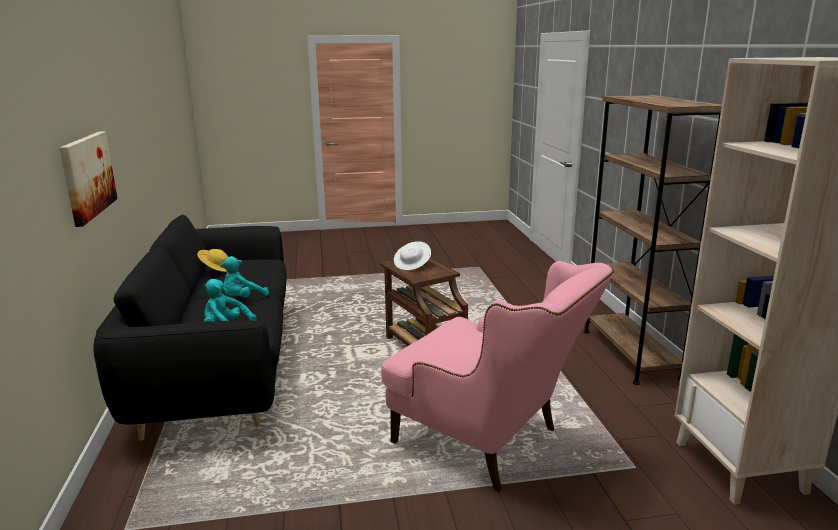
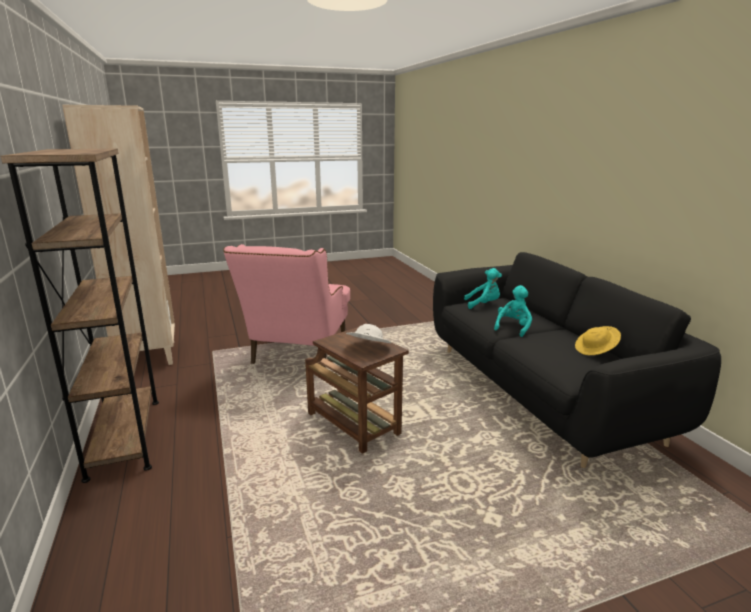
camera: 170 degrees right, 0 degrees up
(87, 176) = (589, 193): picture -> none
(489, 443) = (296, 355): pink armchair -> pink armchair turned 105 degrees counterclockwise

